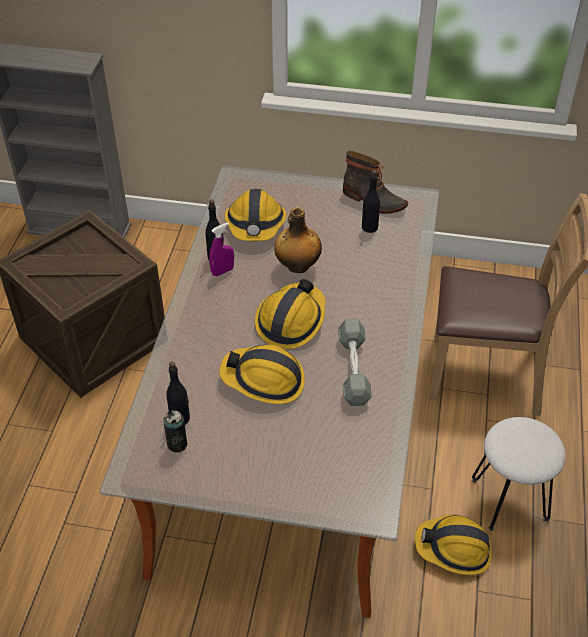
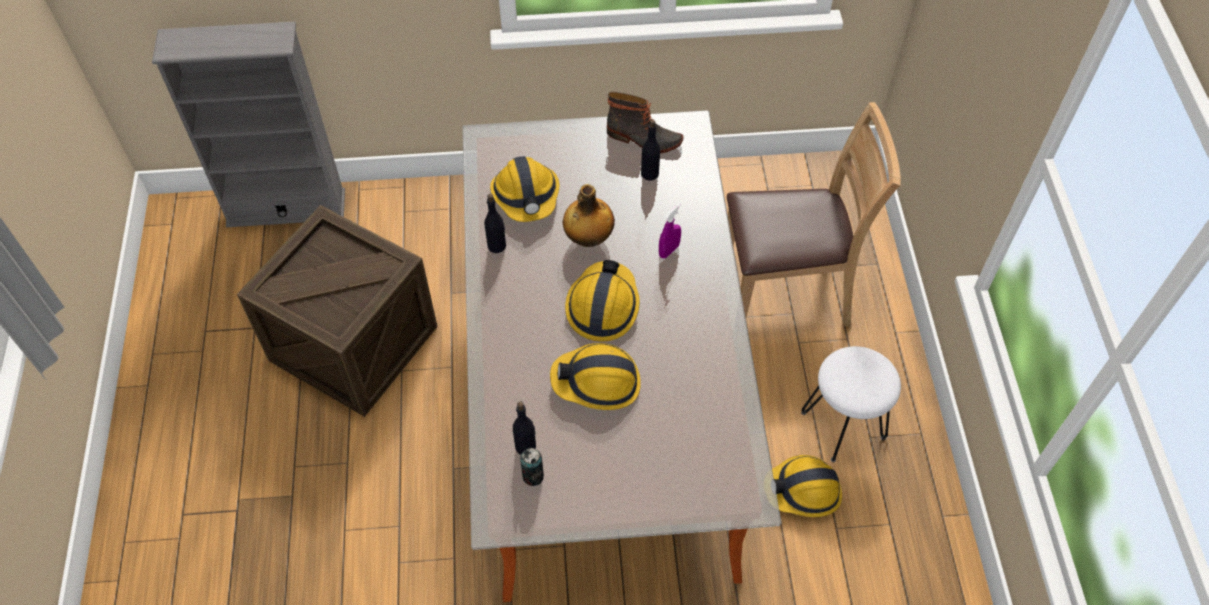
camera: 15 degrees left, 10 degrees up
(222, 271) = (510, 262): purple spray bottle -> purple spray bottle (669, 250)
(353, 369) = (684, 348): grey dumbbell -> none

